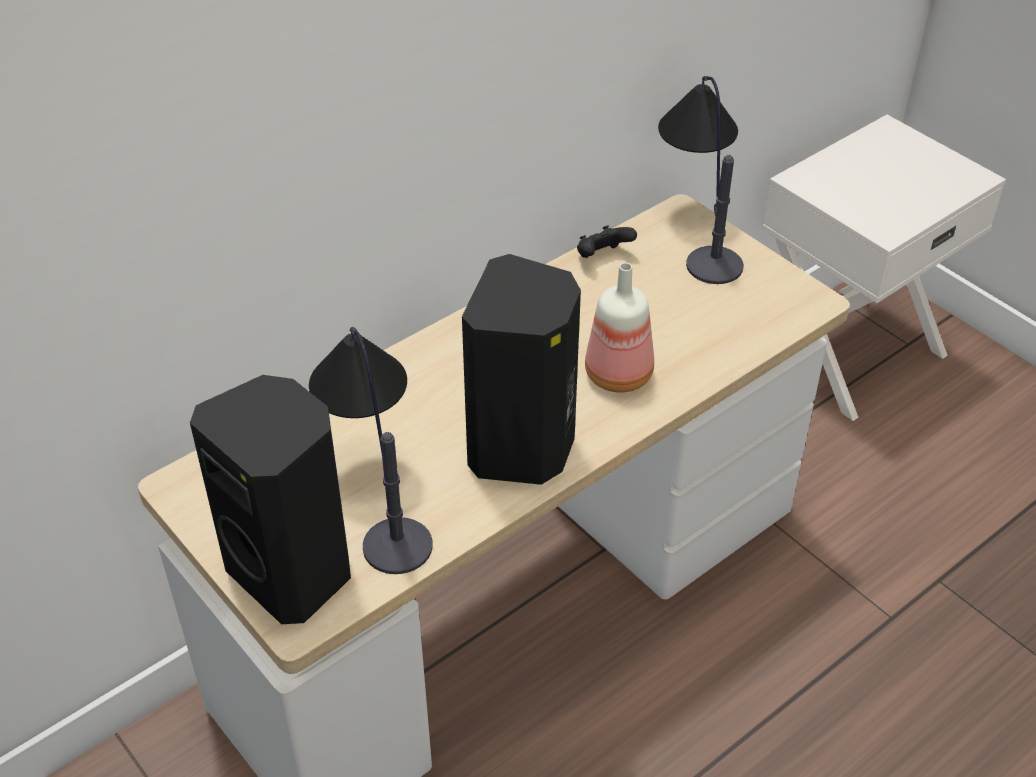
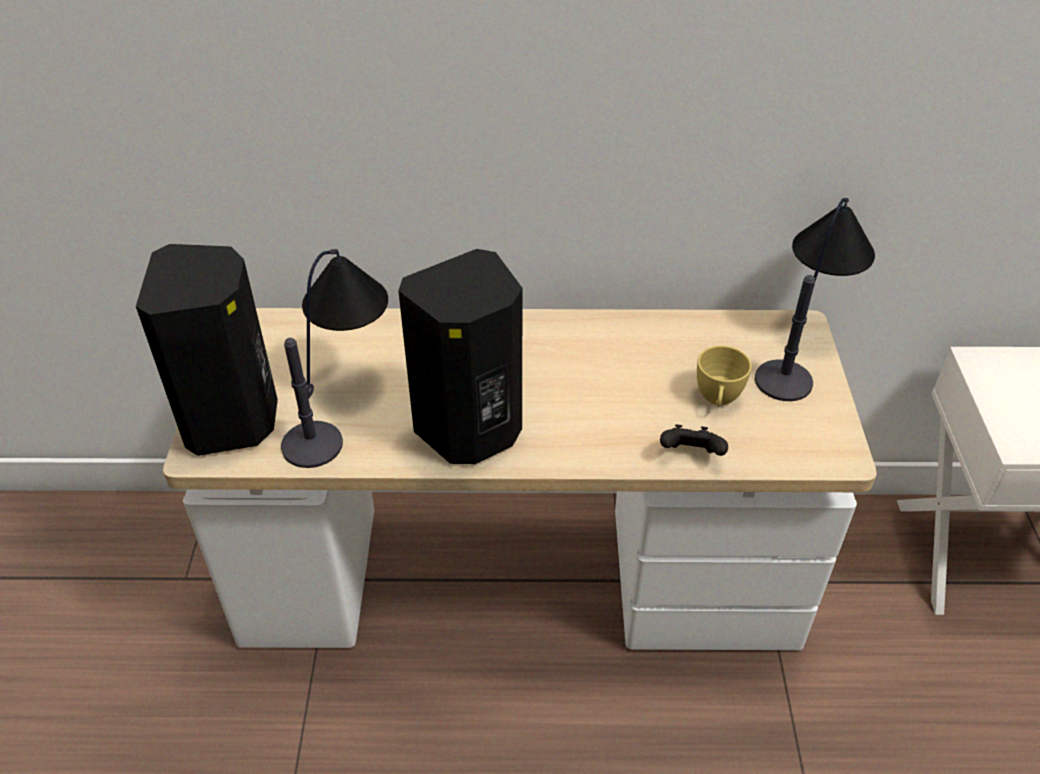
camera: 40 degrees right, 0 degrees up
(602, 257) = (696, 326): black game controller -> black game controller (691, 455)
(619, 374) = (606, 420): bottle -> none
(684, 308) = (717, 399): none -> yellow cup

